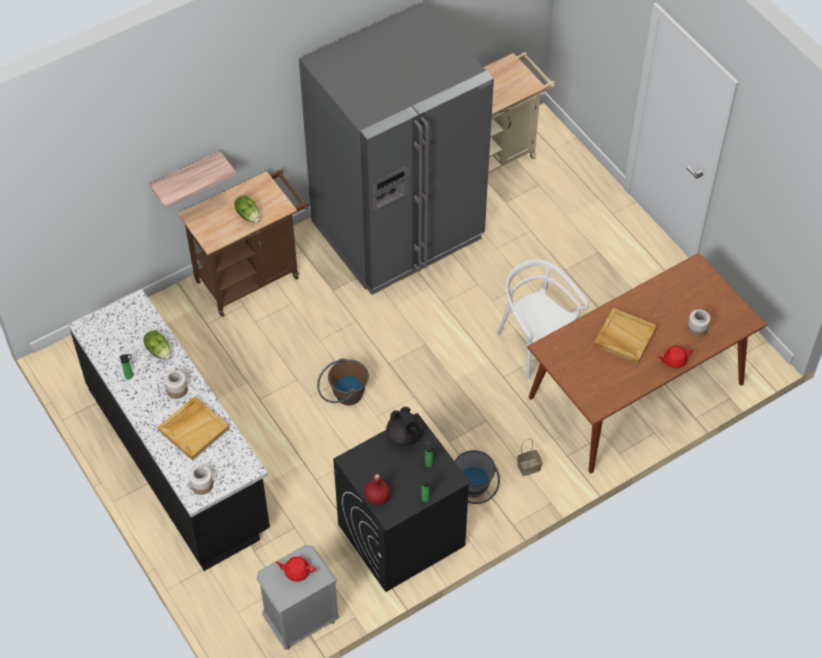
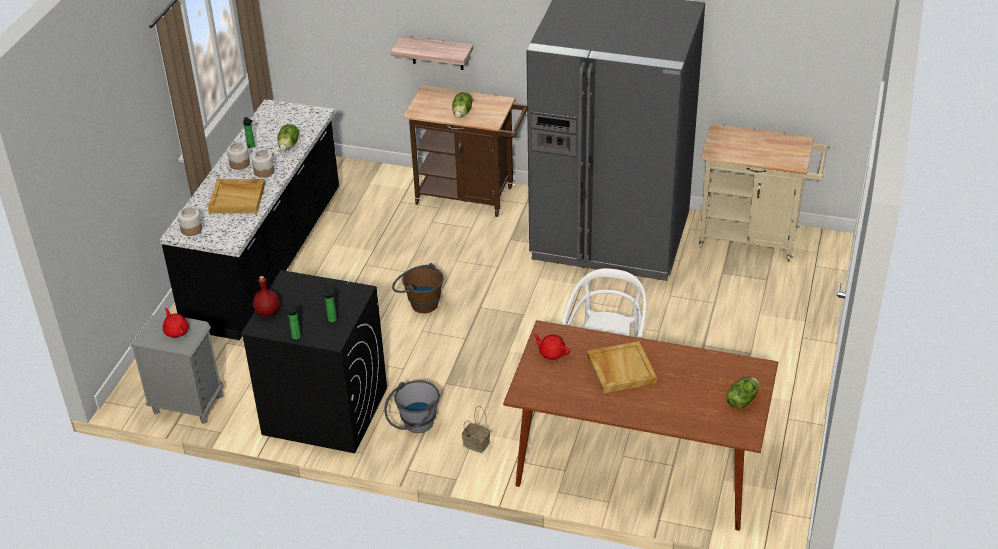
camera: 50 degrees right, 15 degrees down
(405, 436) = (344, 292): black teapot -> none
(674, 361) = (636, 413): red teapot -> red teapot (551, 352)
(696, 328) = (691, 408): jar -> jar (239, 164)
(715, 298) = (741, 400): none -> lettuce

